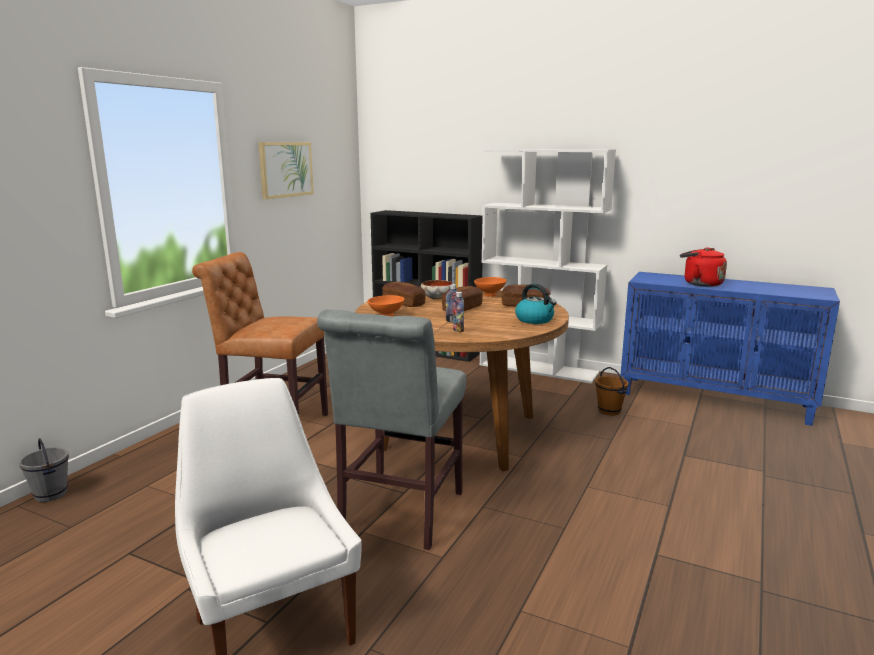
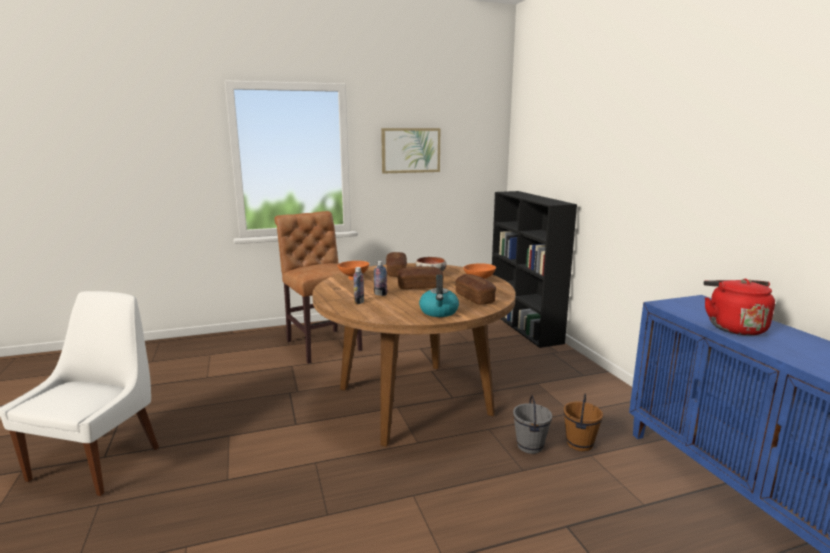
camera: 45 degrees right, 0 degrees up
(51, 494) = (176, 341): grey bucket -> grey bucket (530, 446)
(399, 515) = (263, 437): grey chair -> none
(539, 369) = (592, 376): white bookcase -> none

